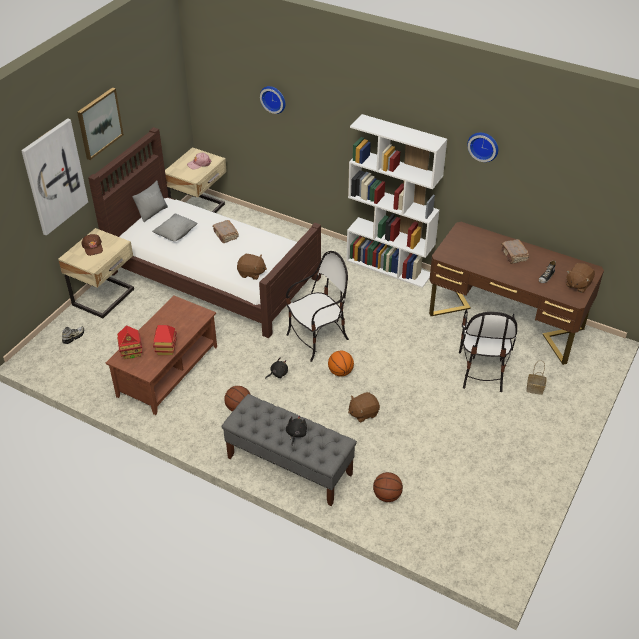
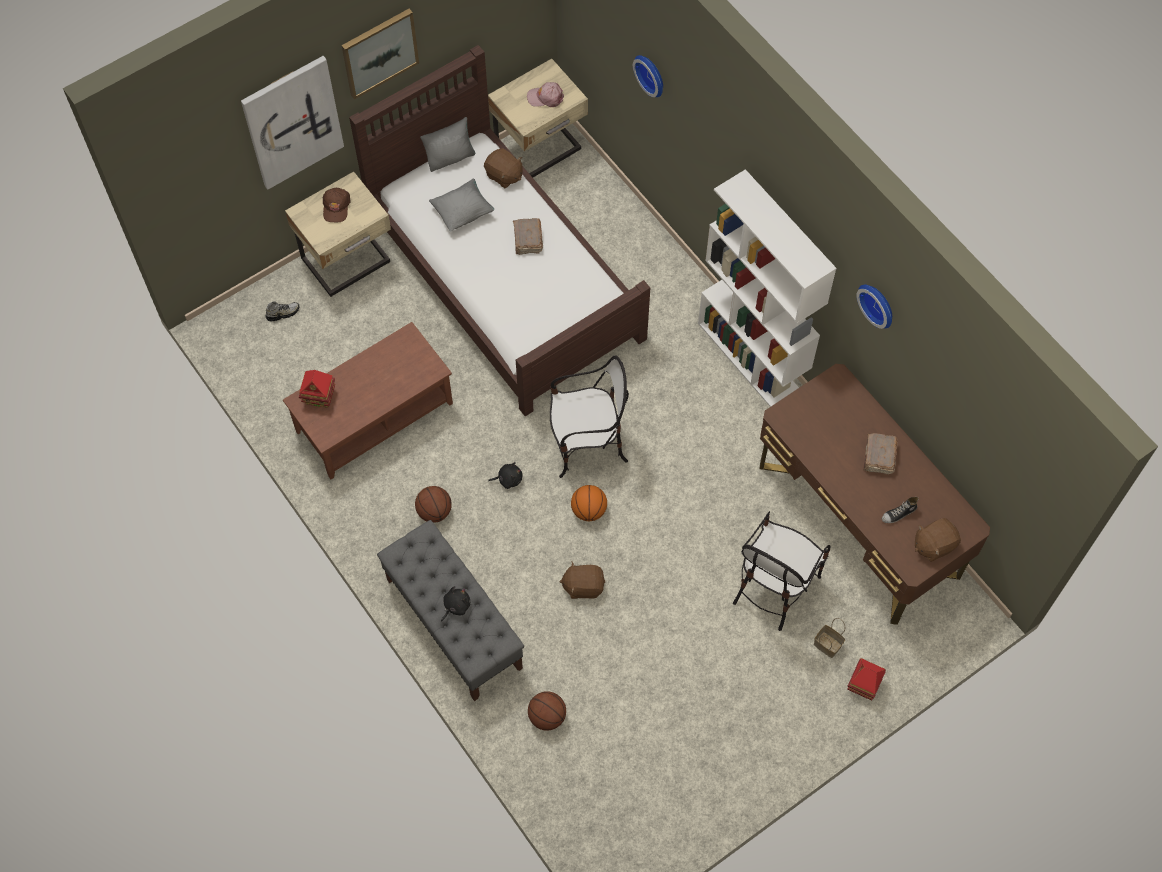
camera: 25 degrees right, 20 degrees up
(166, 349) = (363, 409): toy house -> toy house (863, 685)
(251, 273) = (528, 324): brown plush toy -> brown plush toy (504, 175)

